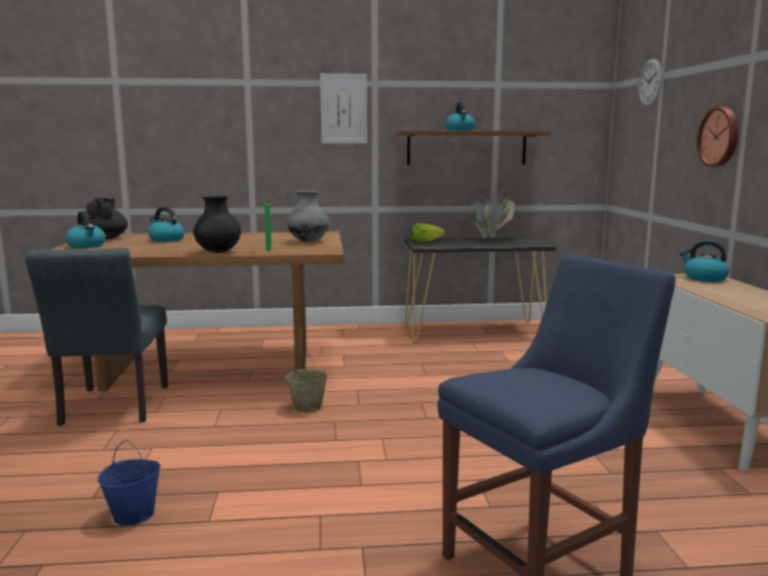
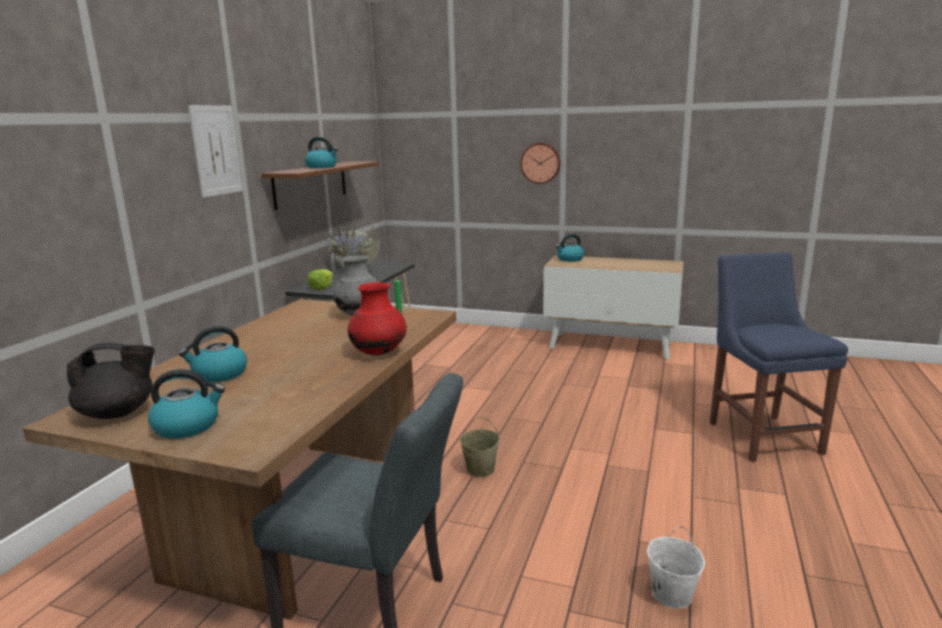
camera: 65 degrees left, 5 degrees up
(106, 238) = (118, 413): black teapot -> black teapot turned 150 degrees clockwise
(134, 514) = (671, 594): blue bucket -> white bucket
(218, 252) = (379, 353): black vase -> red vase
(650, 82) = (440, 118): wall clock -> none

